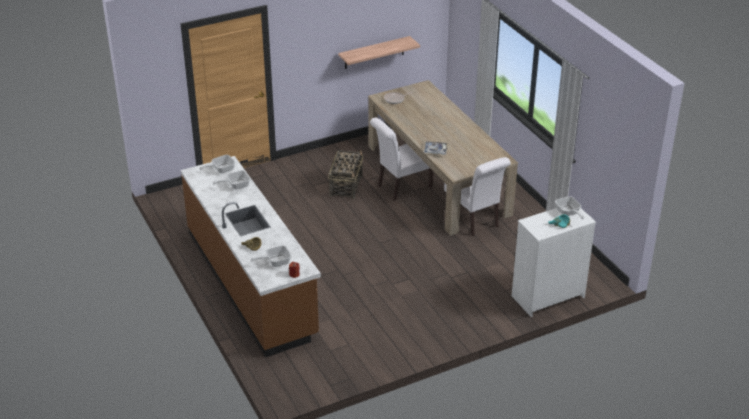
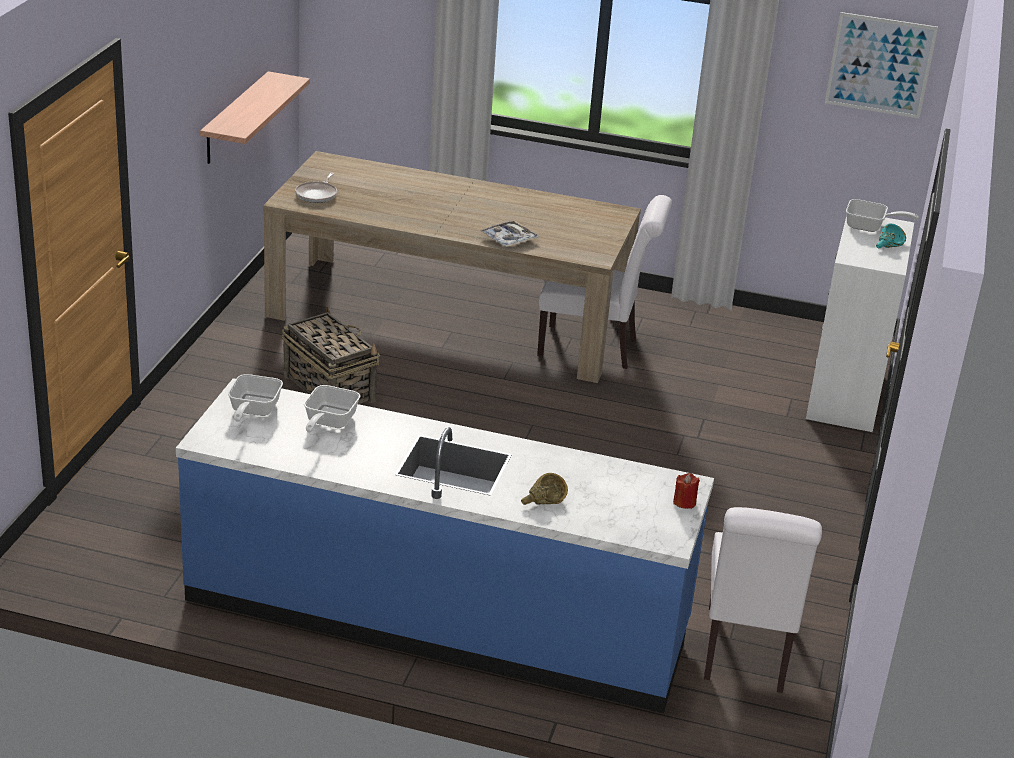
camera: 50 degrees left, 5 degrees down
(251, 282) = (437, 614): brown counter -> blue counter
(275, 262) = (622, 502): frying pan -> none
(401, 187) = (417, 351): white chair -> white chair (745, 654)
(624, 133) = (880, 65): none -> picture

